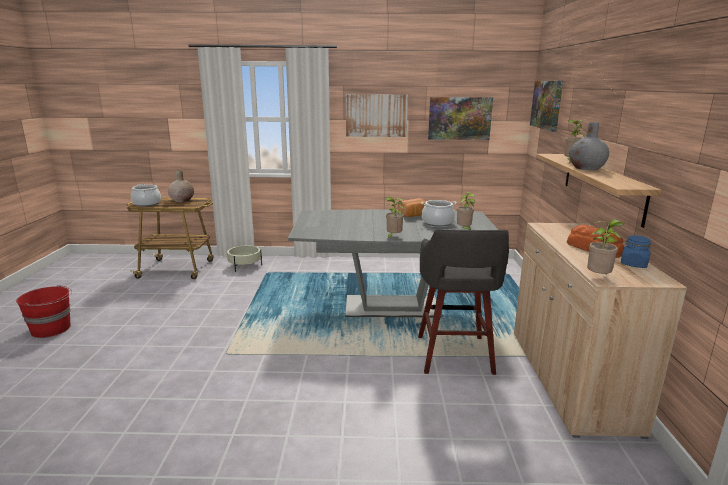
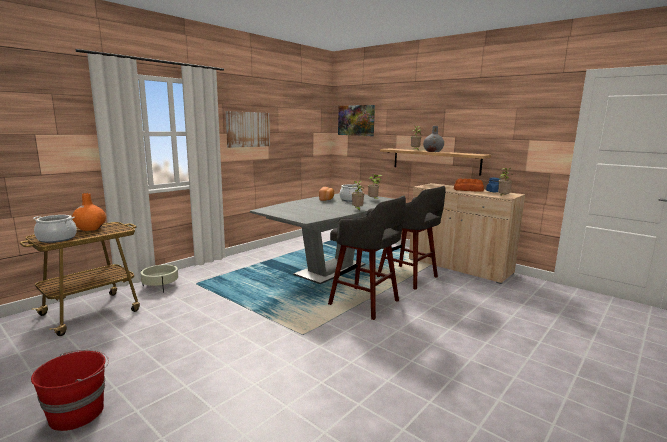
camera: 50 degrees left, 5 degrees down
(182, 200) = (90, 228): beige vase -> orange vase
(336, 358) = (366, 303): none -> grey stool
(459, 118) = (298, 131): picture -> none

